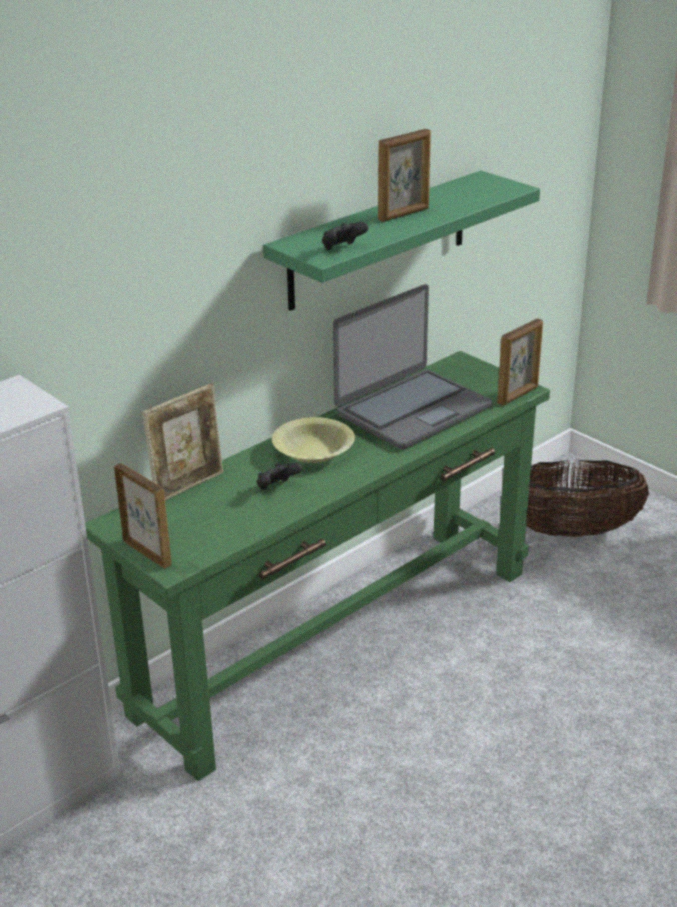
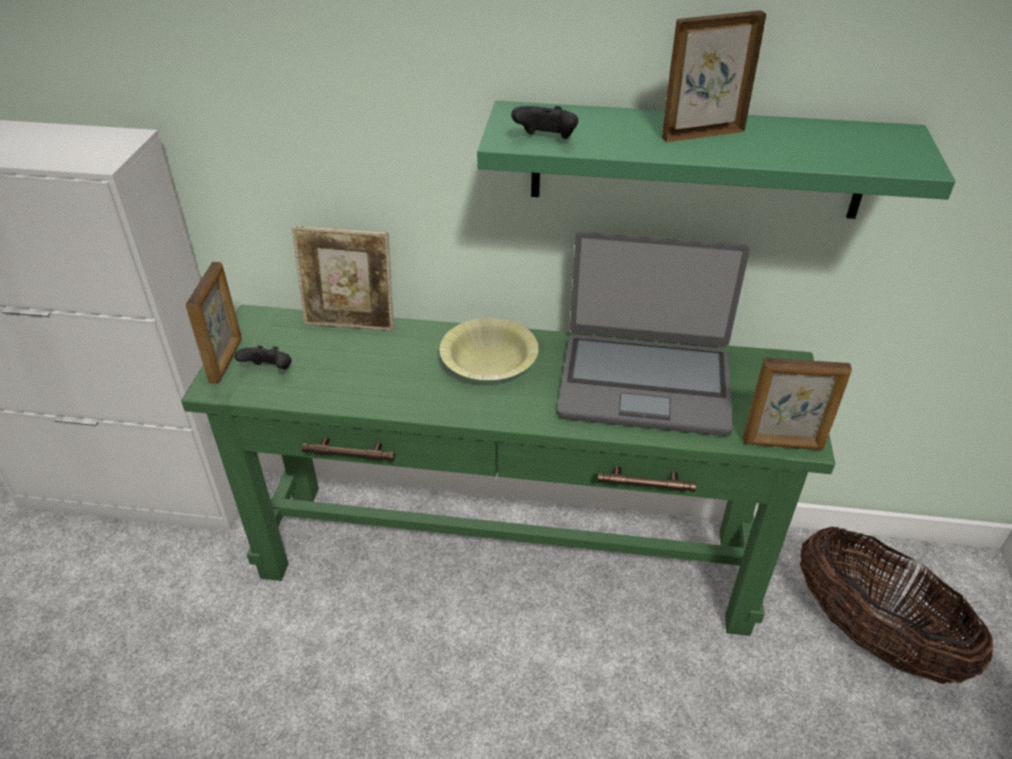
camera: 50 degrees right, 10 degrees up
(277, 488) = (400, 375): black game controller -> black game controller (269, 371)
(404, 214) = (702, 134): picture frame -> picture frame turned 150 degrees clockwise

